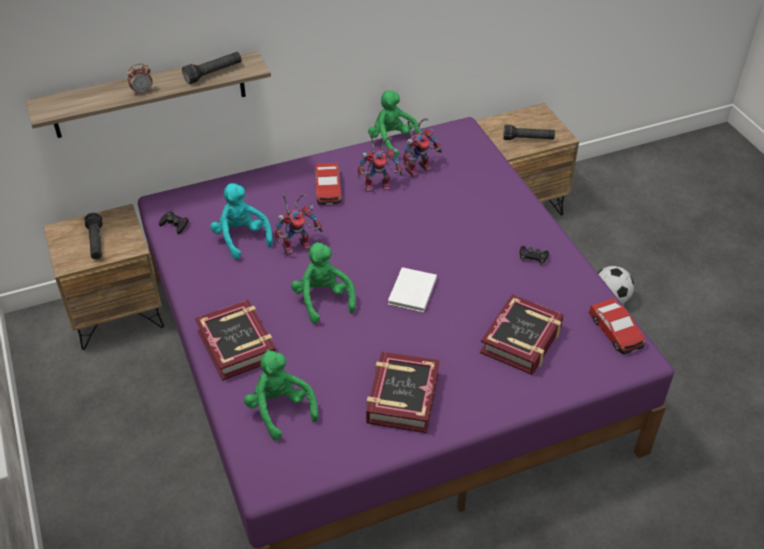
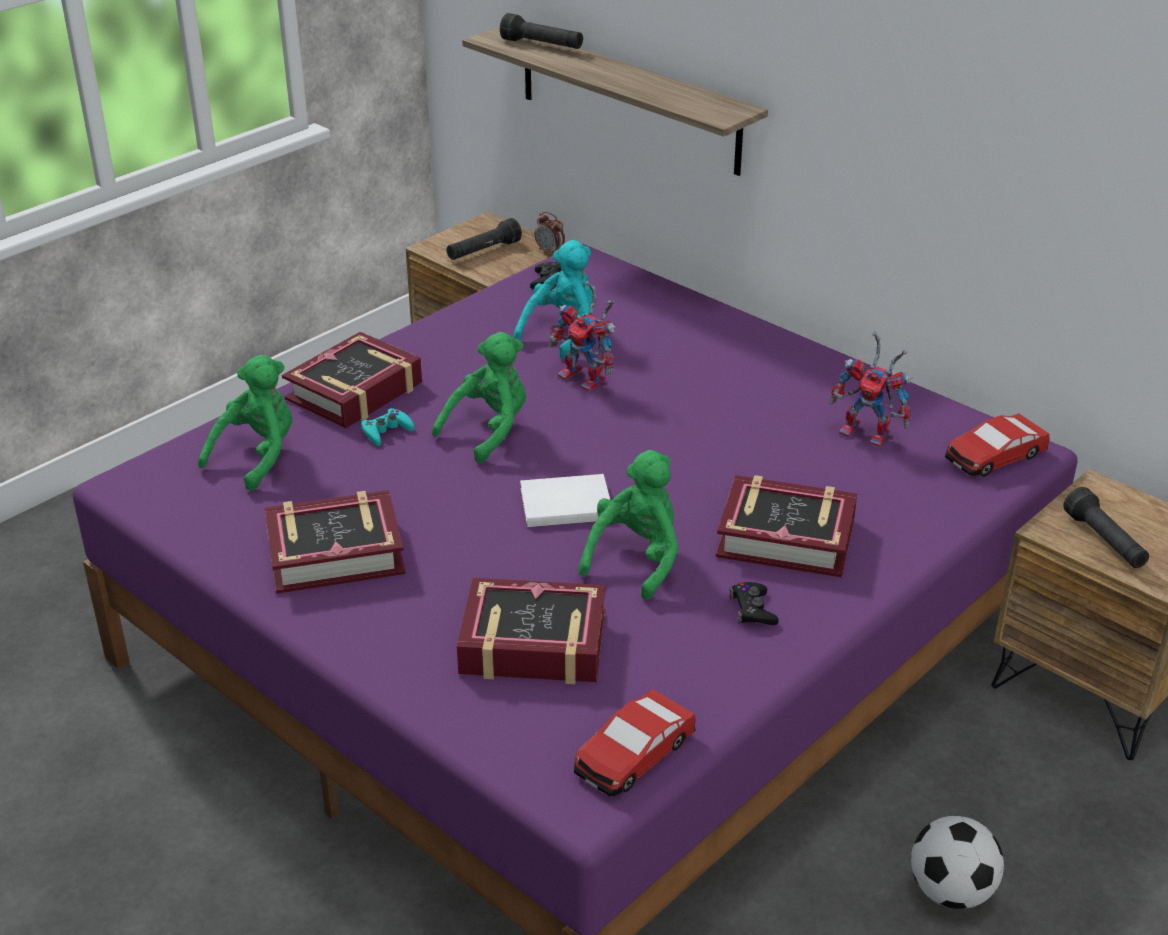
camera: 65 degrees right, 10 degrees down
(142, 91) = (588, 71): alarm clock -> alarm clock (550, 251)
(213, 73) = (677, 98): black flashlight -> black flashlight (542, 46)
(292, 343) = (386, 431): none -> turquoise game controller
(328, 189) = (732, 368): toy car -> toy car (994, 456)
(379, 184) = (788, 409): toy robot -> none
(393, 142) = (909, 393): green plush toy -> green plush toy (636, 559)
(485, 226) = (786, 537): none -> book

